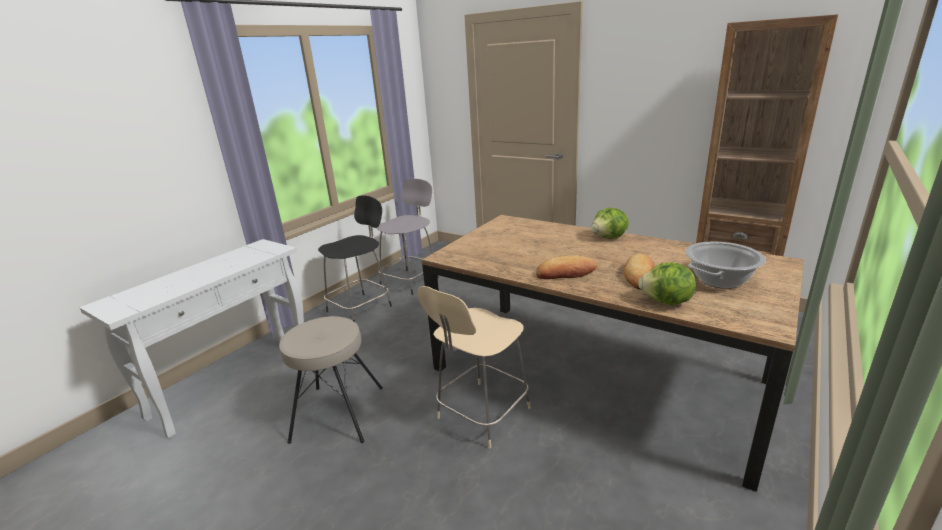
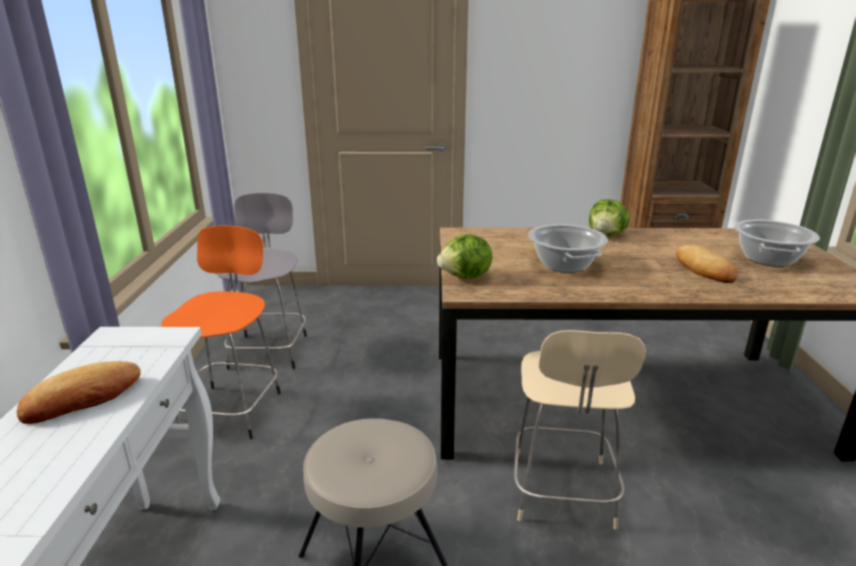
camera: 35 degrees left, 0 degrees up
(361, 308) = (232, 409): black stool -> orange stool
(536, 252) = (565, 265): none -> cooking pot
(566, 273) = (635, 281): bread -> bread (82, 398)
(666, 302) = (770, 290): lettuce -> lettuce (466, 277)

